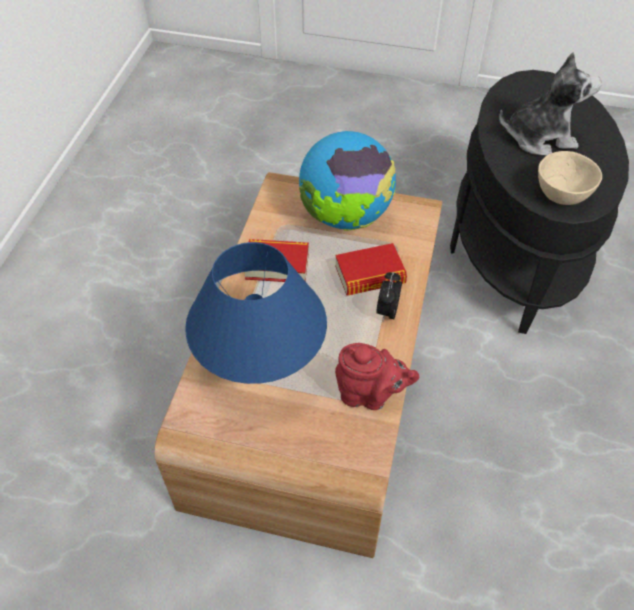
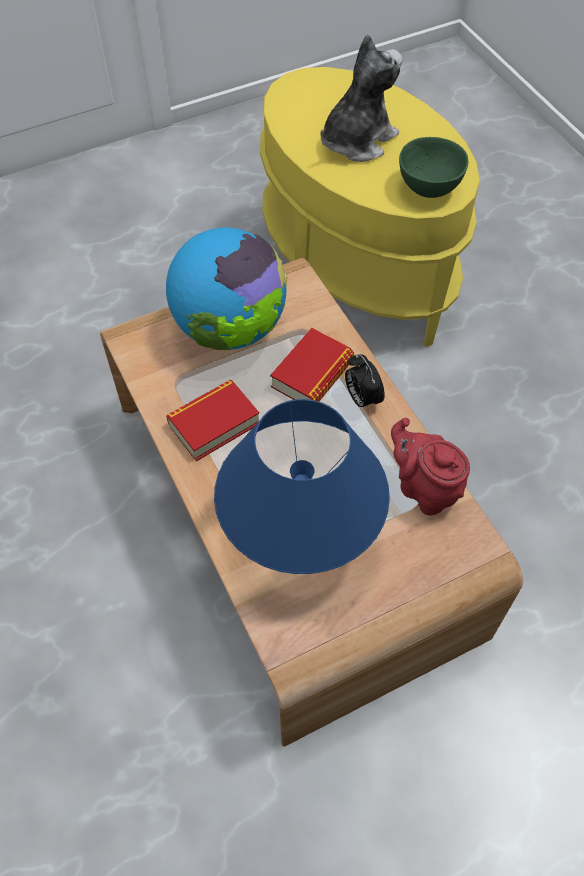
camera: 40 degrees left, 5 degrees up
(370, 394) = (424, 488): red teapot -> red teapot turned 105 degrees counterclockwise
(514, 251) = (355, 272): black side table -> yellow side table
(560, 196) = (428, 189): beige bowl -> green bowl

